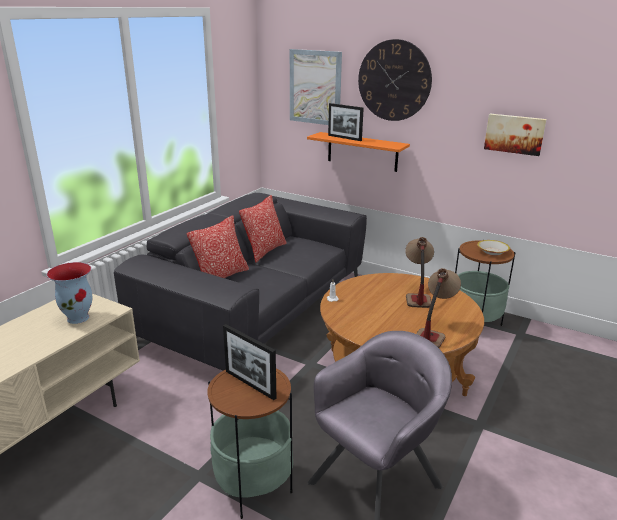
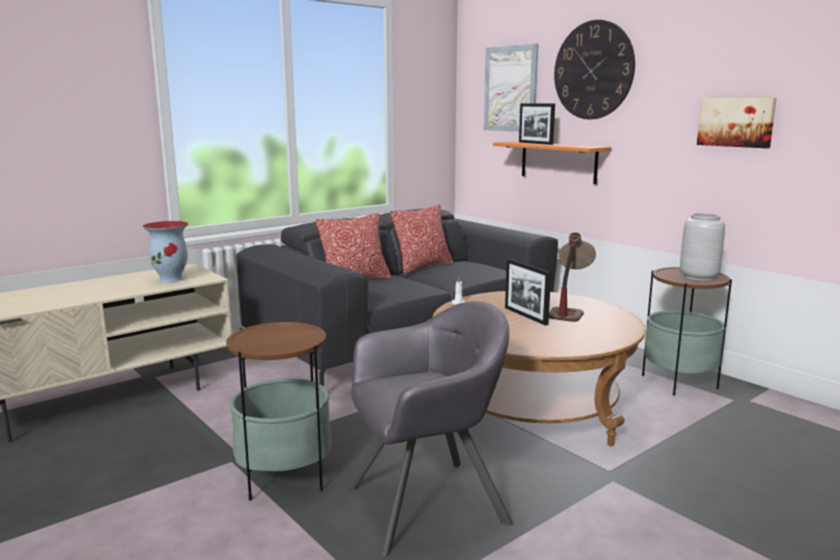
camera: 20 degrees right, 10 degrees down
(250, 384) = (280, 335): picture frame -> picture frame (525, 316)
(433, 331) = (559, 340): table lamp -> none
(492, 252) = (697, 277): bowl -> grey vase

